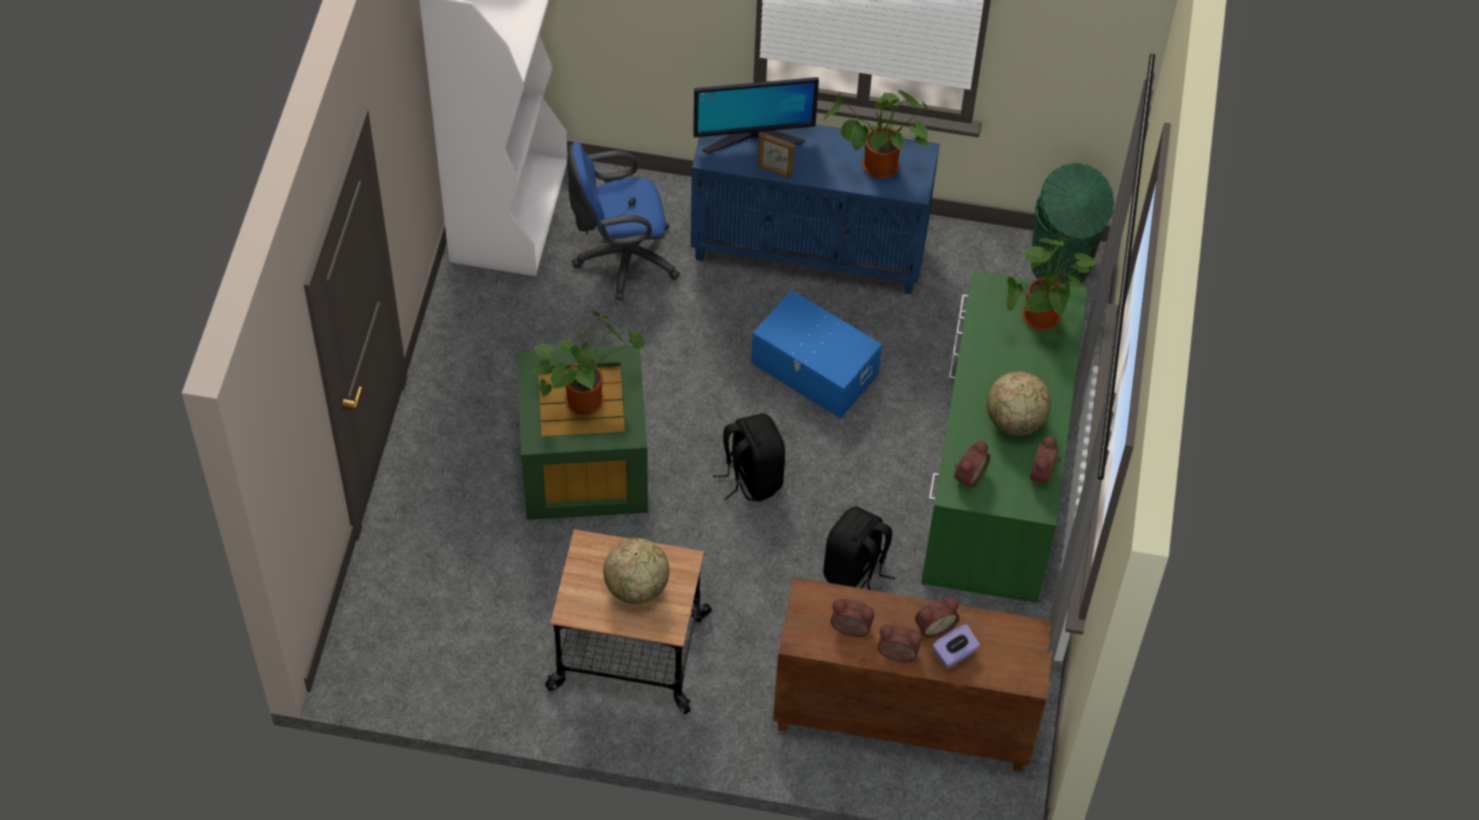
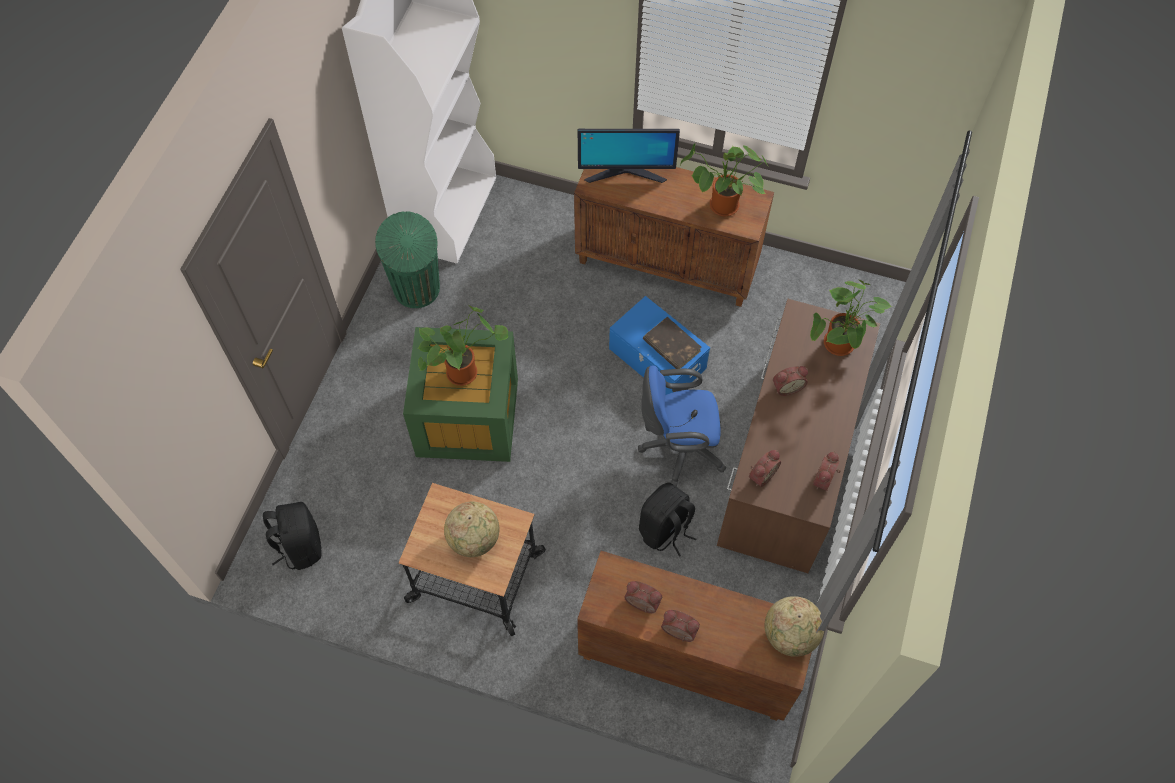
camera: 10 degrees right, 5 degrees up
(621, 259) = (523, 256): blue office chair -> blue office chair (678, 448)
(751, 477) = (595, 441): black backpack -> black backpack (300, 546)
(774, 171) = (639, 202): picture frame -> none
(810, 250) = (668, 264): blue cabinet -> brown cabinet
(833, 346) = (671, 345): none -> brown book
(934, 625) = (713, 609): alarm clock -> alarm clock (787, 386)
(954, 654) = (728, 638): purple tissue box -> none
(995, 475) = (787, 461): green desk -> brown desk
(1015, 421) = (806, 431): globe -> globe (790, 635)
(1061, 266) = (860, 296): green trash can -> green trash can (417, 290)

